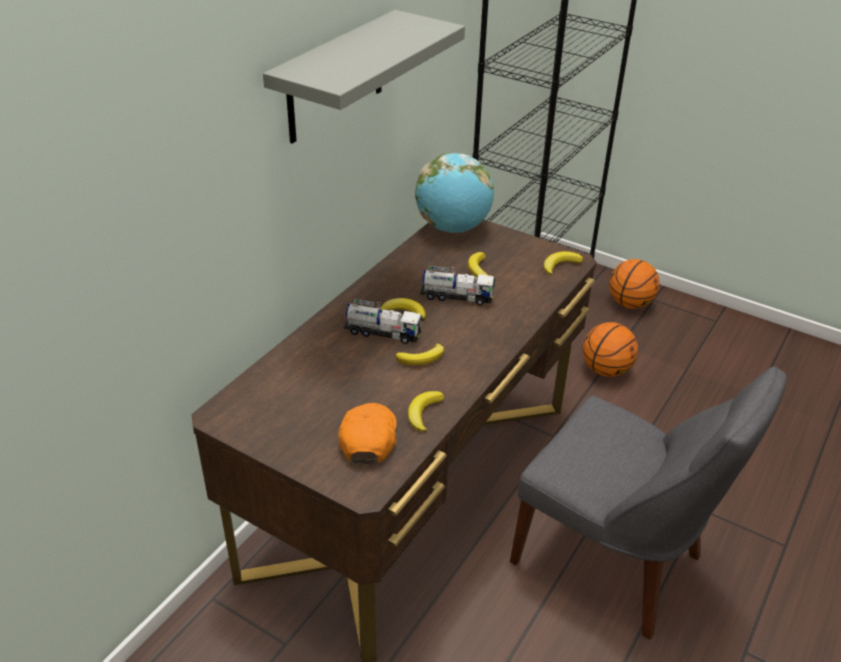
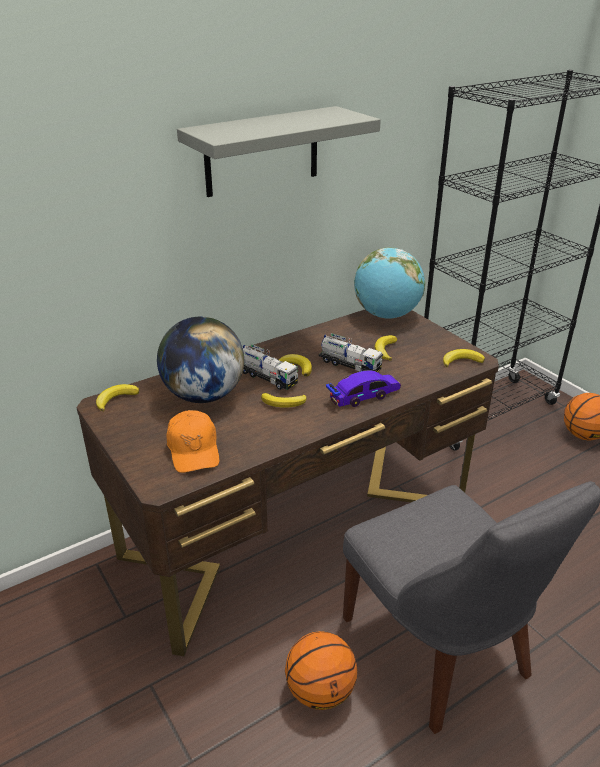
camera: 25 degrees right, 5 degrees down
(330, 372) = (203, 395): none -> globe
(368, 438) = (194, 449): orange cap -> orange cap turned 135 degrees clockwise
(423, 413) = (252, 443): banana -> banana (116, 399)
(495, 328) = (364, 396): none -> toy car
(606, 370) = (527, 485): basketball -> basketball (320, 691)

